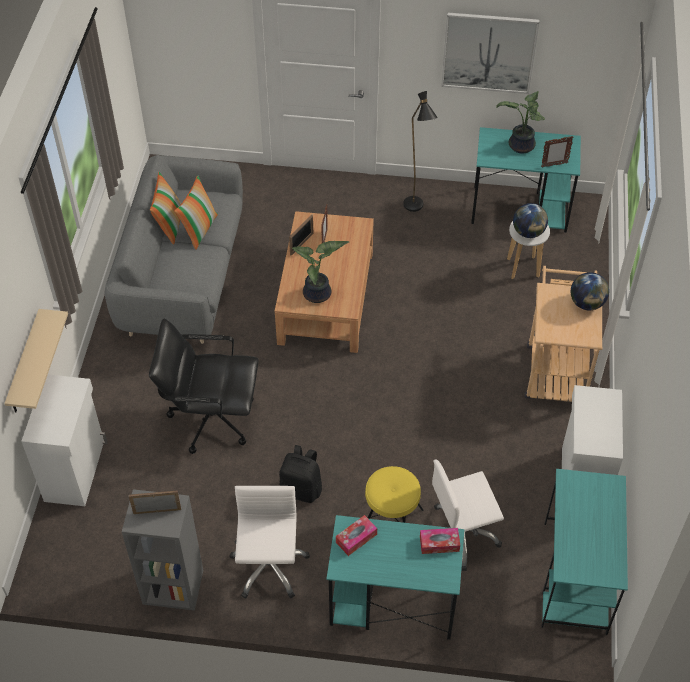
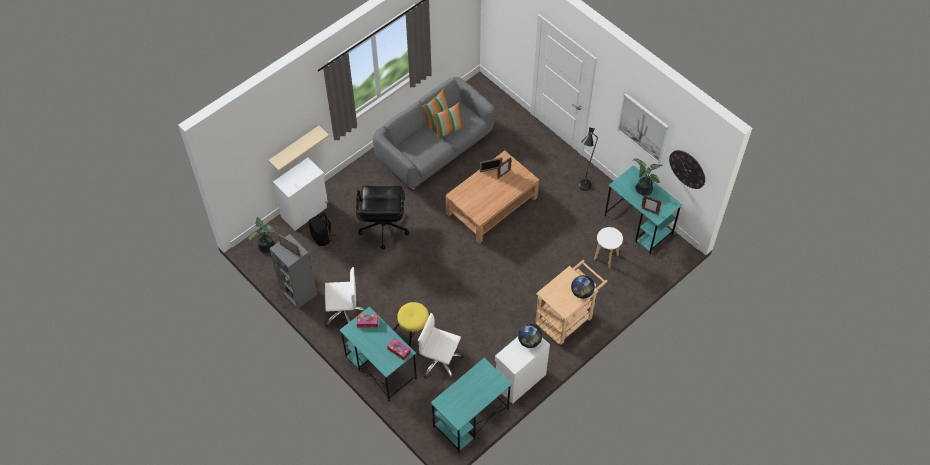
camera: 40 degrees right, 5 degrees up
(211, 418) = (383, 228): black office chair -> black office chair turned 135 degrees counterclockwise
(268, 567) = (344, 313): white office chair -> white office chair turned 45 degrees clockwise
(302, 489) = (391, 289): black backpack -> black backpack (322, 237)
(318, 295) = (473, 201): potted plant -> potted plant (266, 248)
(528, 232) = (607, 238): globe -> globe (529, 341)
(581, 72) = (687, 169): none -> wall clock

